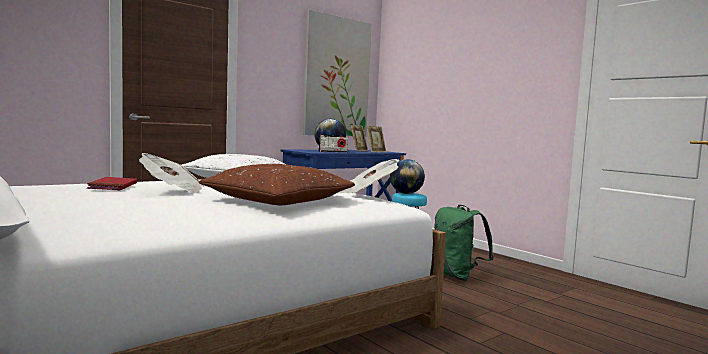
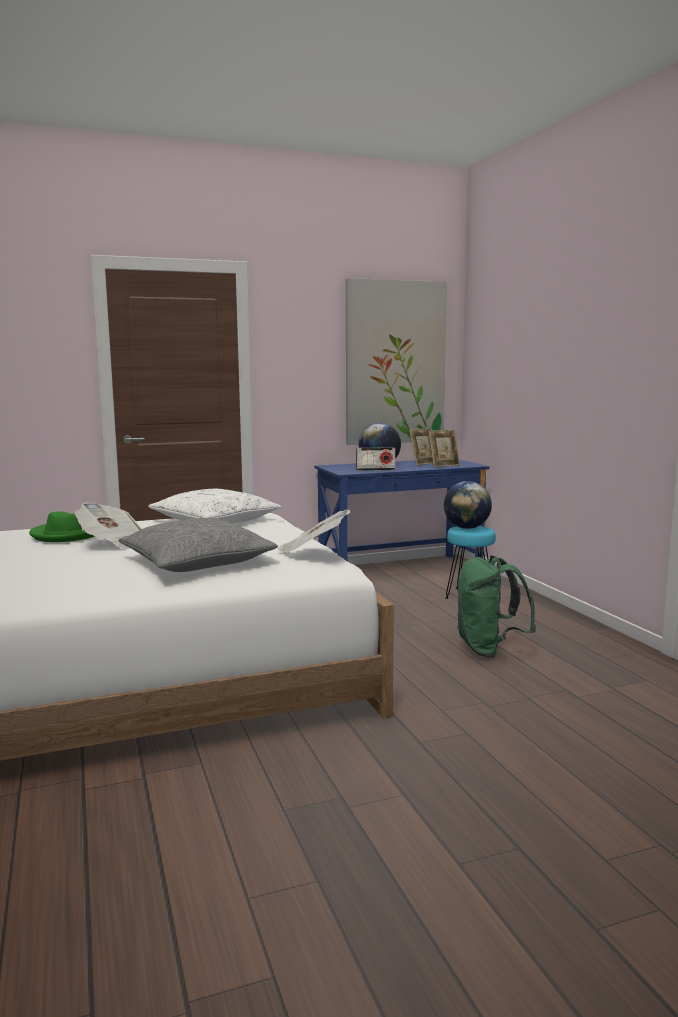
camera: 20 degrees right, 5 degrees up
(113, 186) = (67, 535): red book -> green hat
(278, 200) = (197, 562): brown pillow -> grey pillow

